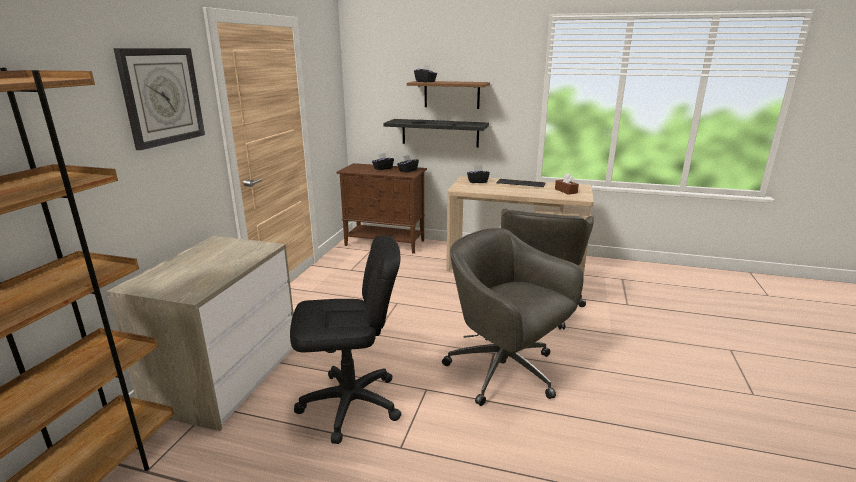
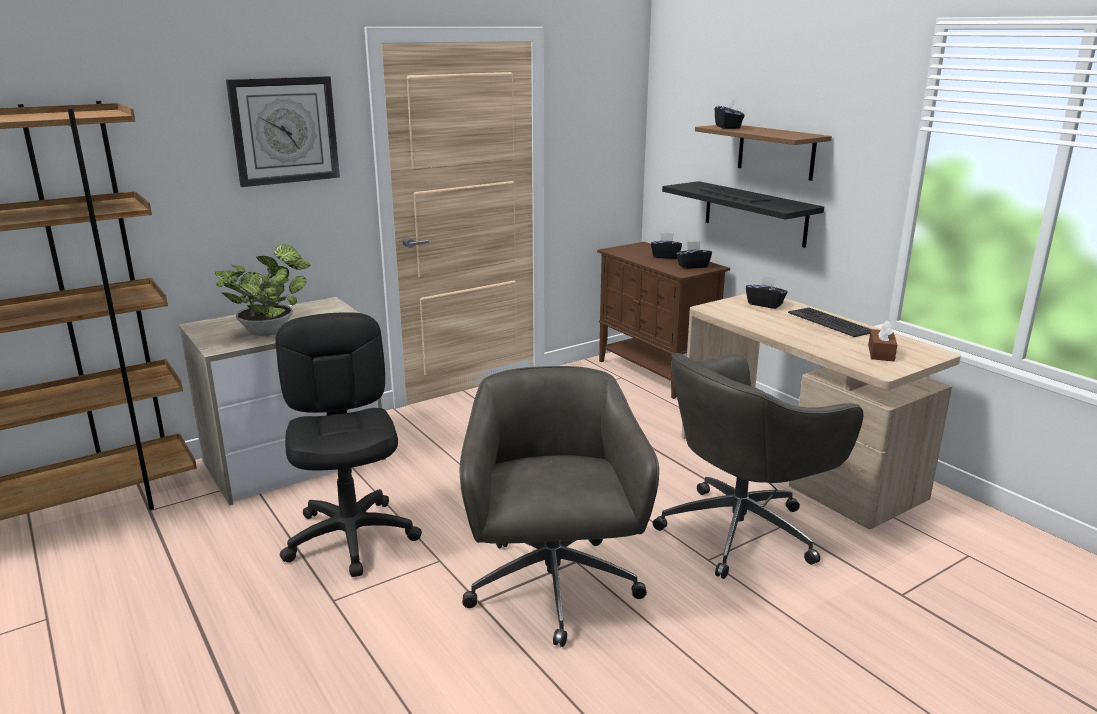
camera: 40 degrees right, 0 degrees up
(213, 271) = (270, 331): none -> potted plant
(351, 404) = (351, 537): black office chair -> black office chair turned 135 degrees counterclockwise

